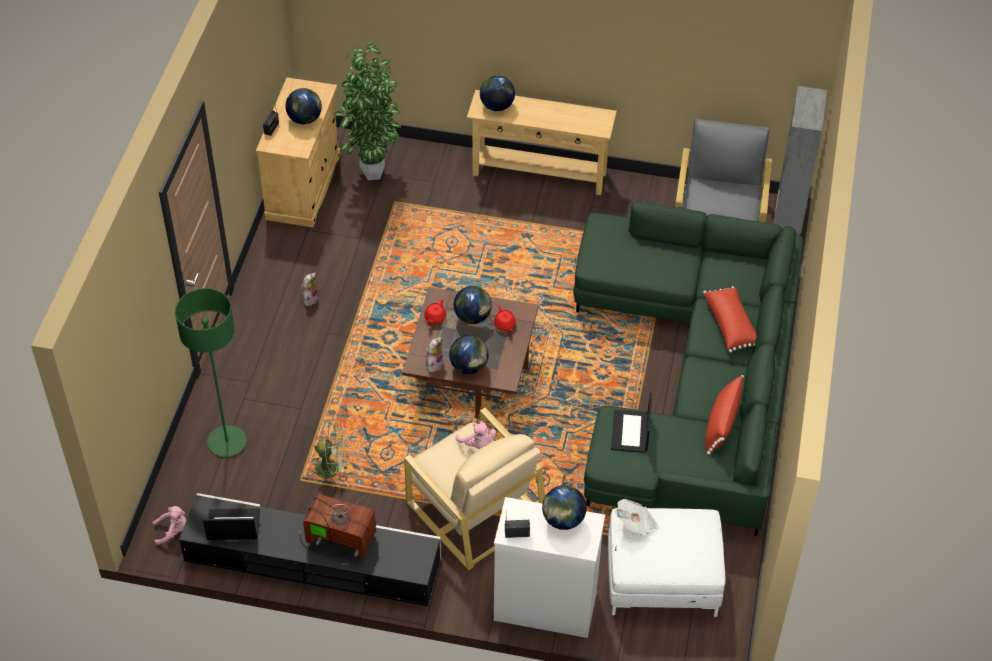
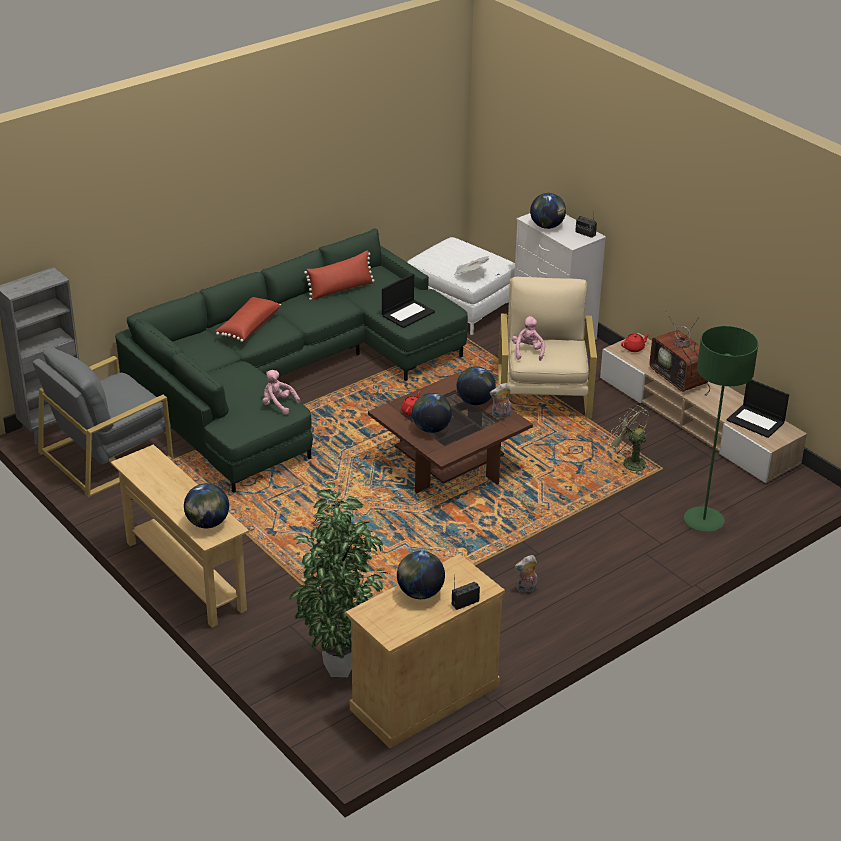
camera: 140 degrees left, 15 degrees down
(173, 531) = (796, 487): pink plush toy -> pink plush toy (278, 405)
(312, 561) = (697, 421): black tv stand -> beige tv stand
(435, 318) = (463, 443): red teapot -> red teapot (634, 348)

